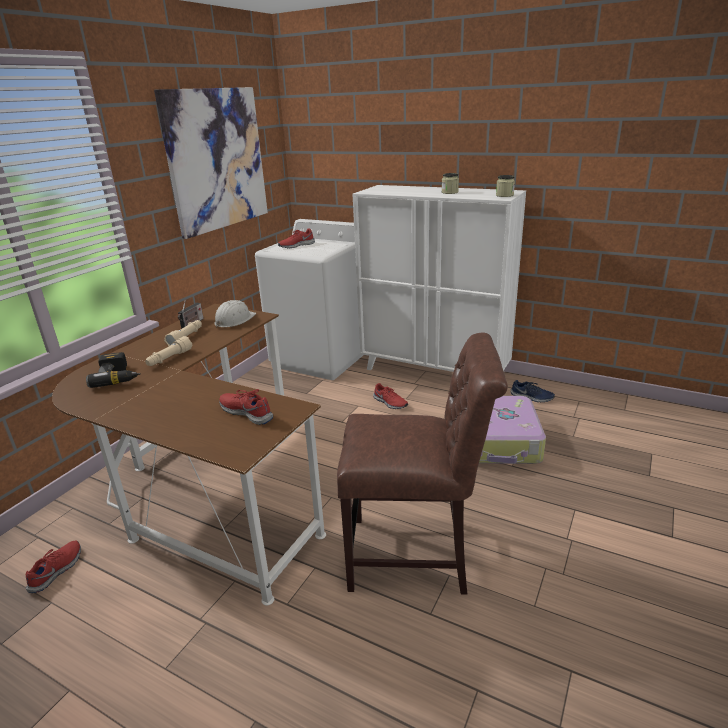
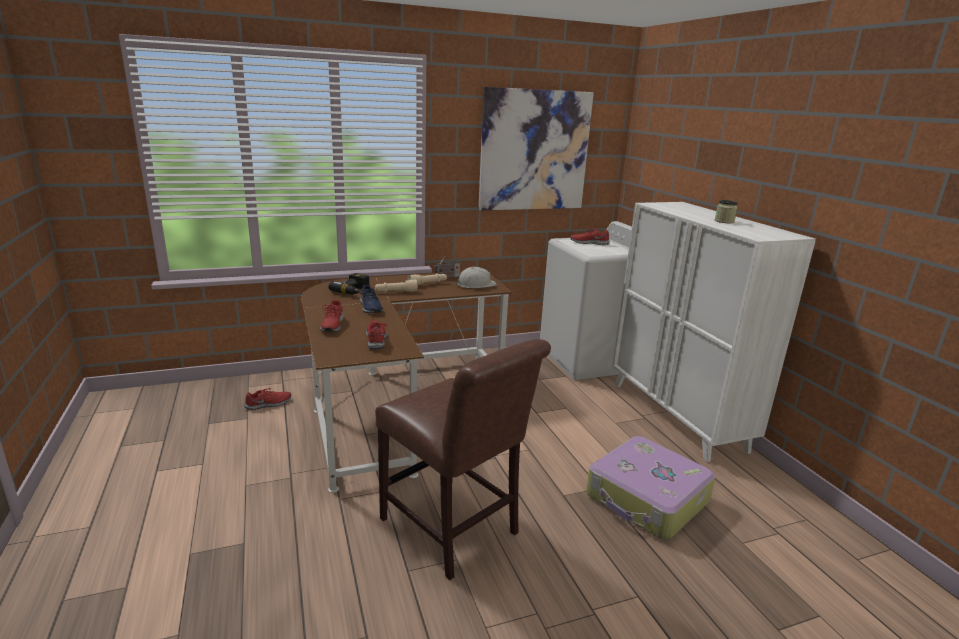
camera: 40 degrees right, 5 degrees down
(390, 403) = (596, 419): red shoe -> red shoe (332, 325)
(504, 195) = (770, 236): jar -> none
(531, 397) = (750, 486): blue shoe -> blue shoe (370, 308)

